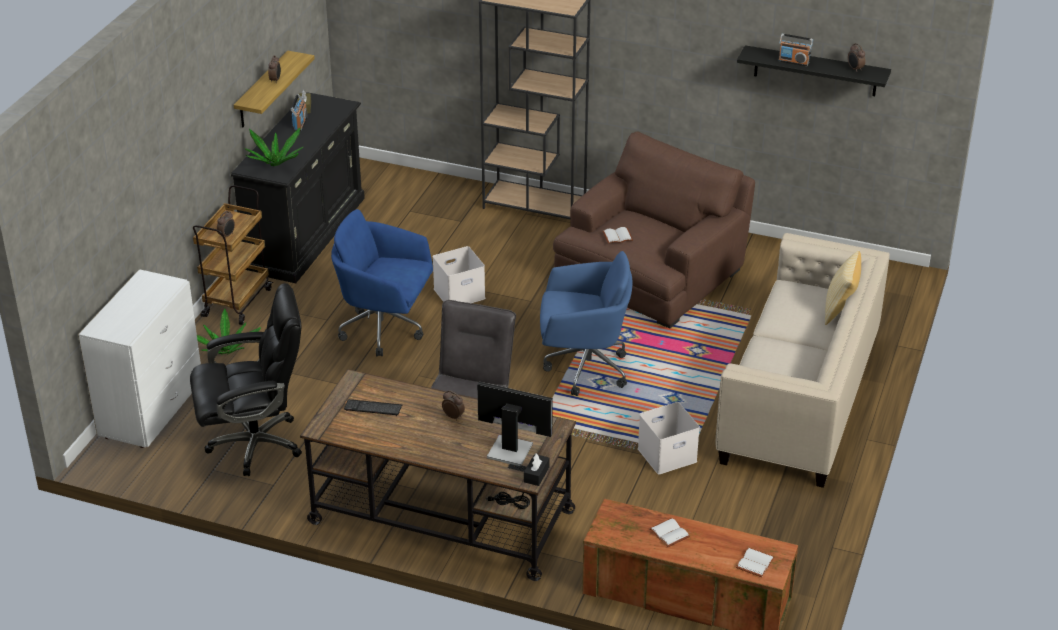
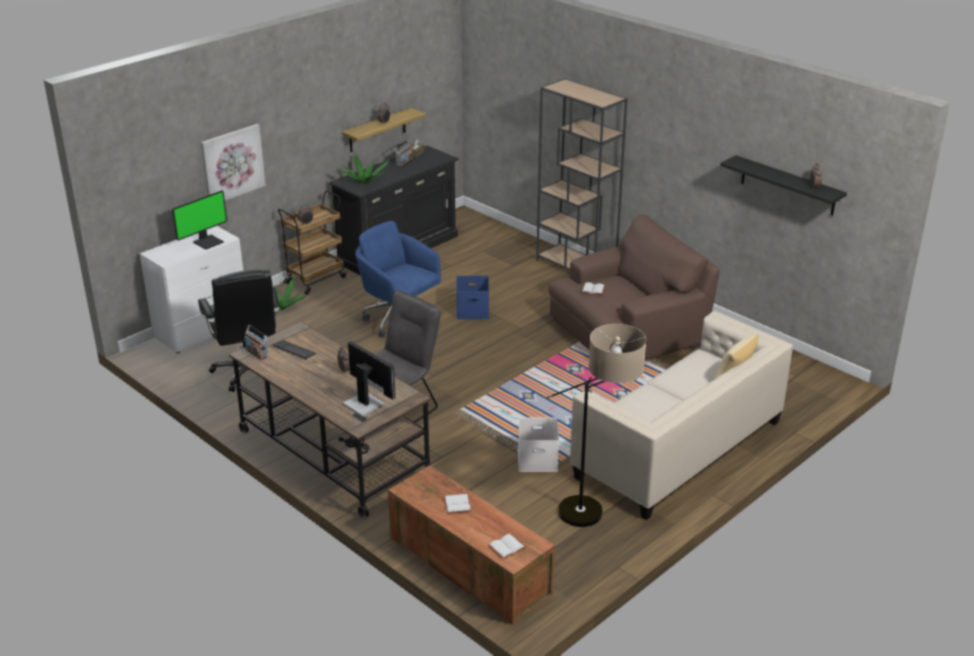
camera: 25 degrees right, 5 degrees down
(145, 185) = (232, 163): none -> picture
(153, 295) = (207, 242): none -> monitor
(253, 444) = (248, 370): black office chair -> black office chair turned 60 degrees clockwise
(459, 293) = (473, 310): white storage box -> blue storage box
(536, 474) = (368, 425): black tissue box -> none
(583, 370) = (521, 384): blue office chair -> none
(773, 505) = (594, 521): none -> floor lamp
(793, 62) = (766, 172): radio -> radio (256, 353)

